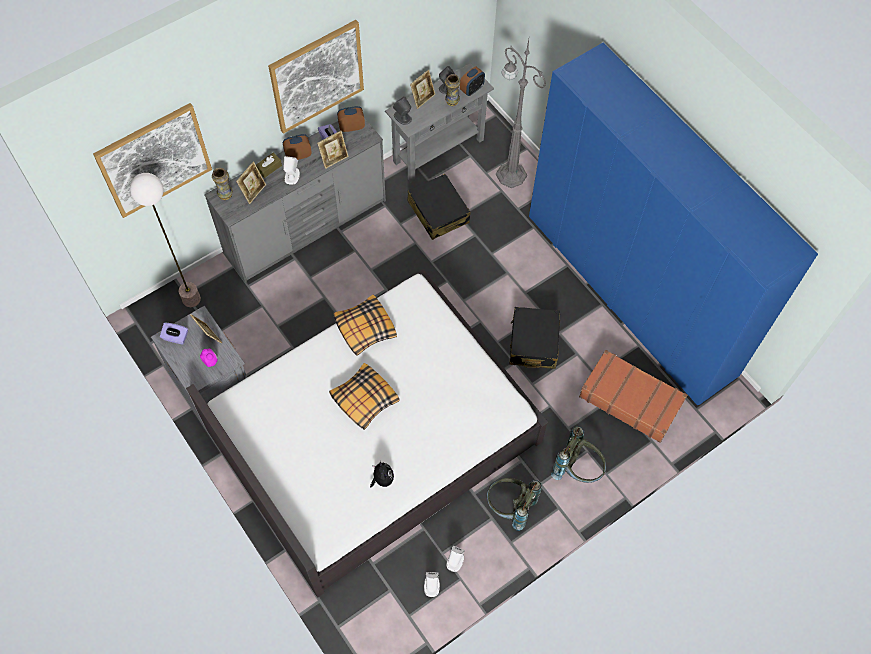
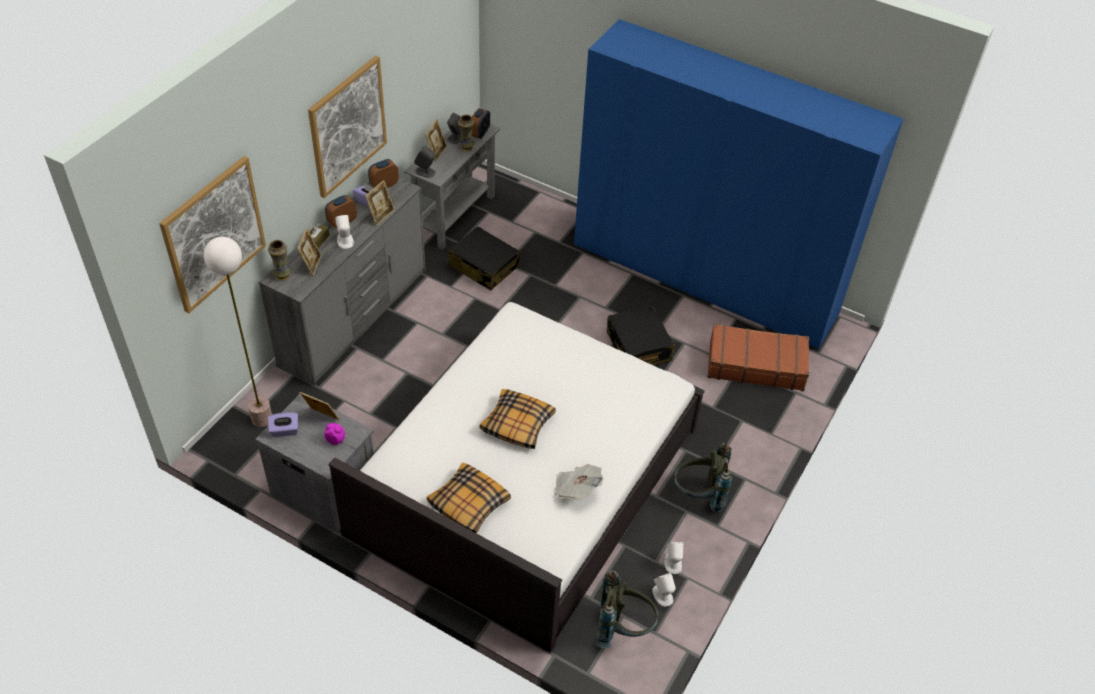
camera: 25 degrees left, 15 degrees down
(364, 328) = (482, 363): pillow -> pillow (468, 504)
(382, 479) = (576, 489): plush toy -> newspaper
(510, 174) = (535, 216): grey floor lamp -> none
(577, 469) = (742, 439): grey backpack -> grey backpack (623, 628)

